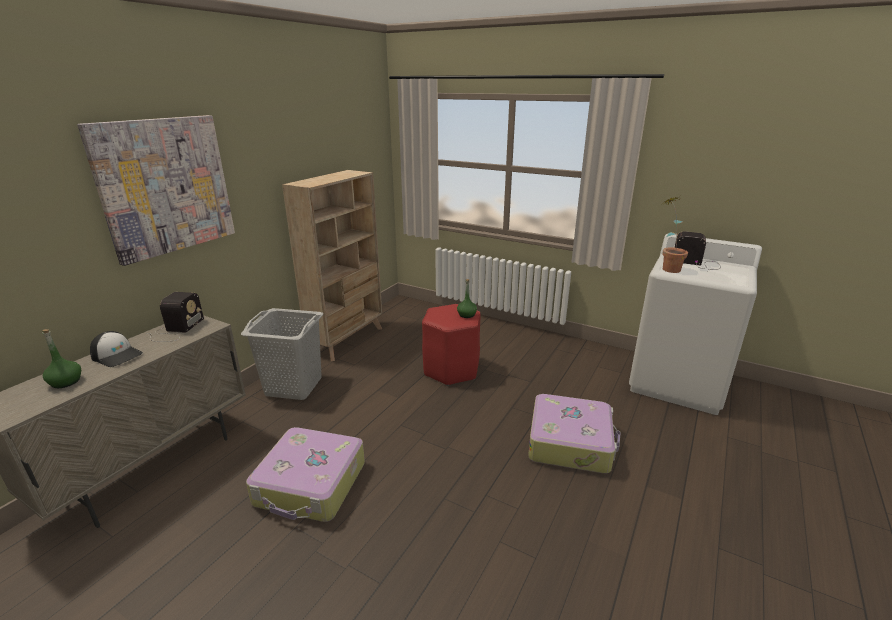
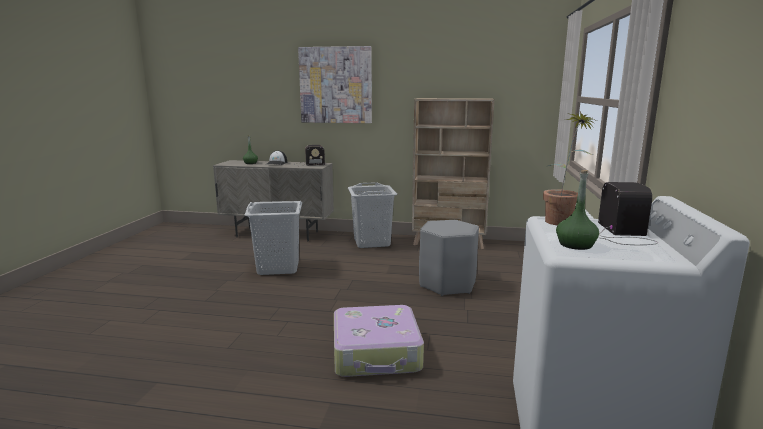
camera: 70 degrees right, 10 degrees down
(311, 484) = (278, 268): suitcase -> grey laundry basket
(451, 370) = (447, 284): red stool -> grey stool
(466, 315) = (456, 230): green bottle -> green bottle (575, 245)

